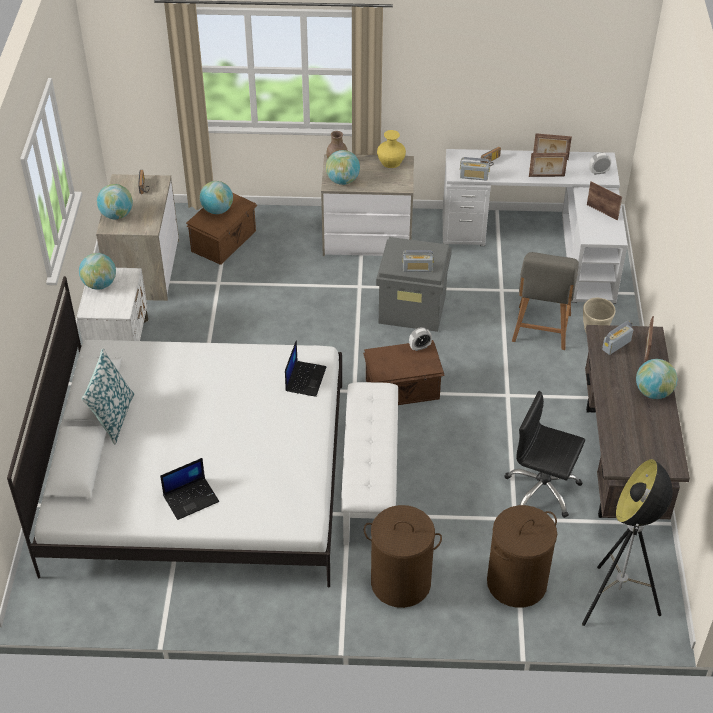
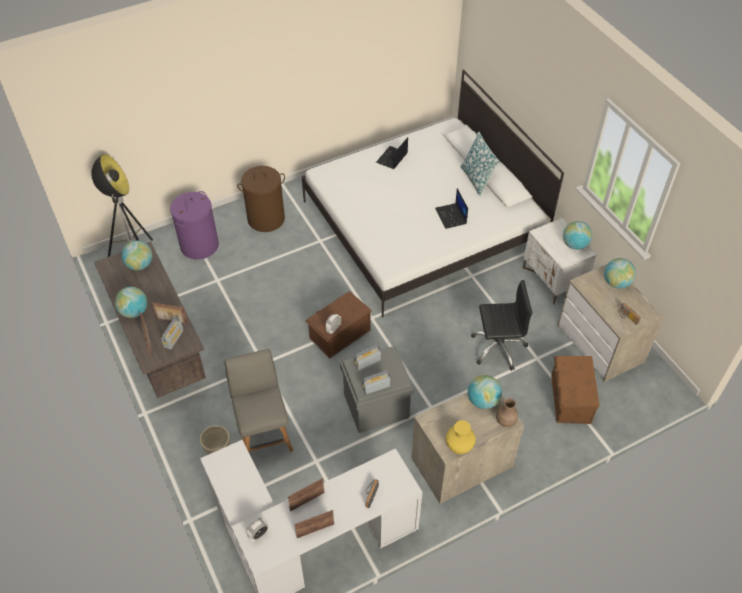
camera: 150 degrees right, 5 degrees up
(217, 210) = (581, 380): globe -> globe (139, 265)
(305, 378) = (385, 248): laptop -> laptop (451, 216)
(369, 481) = (320, 264): white bench -> none
(474, 176) = (374, 465): radio -> radio (376, 387)
(517, 583) = (199, 245): brown laundry basket -> purple laundry basket
(542, 489) = (207, 305): black office chair -> black office chair (498, 347)
(602, 212) = (237, 489): picture frame -> picture frame (172, 322)

